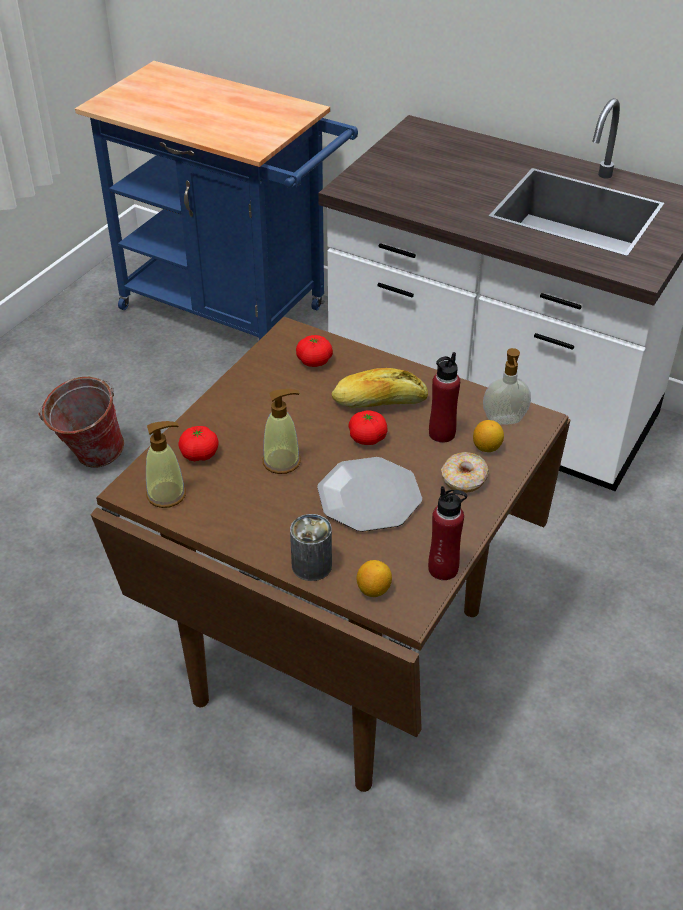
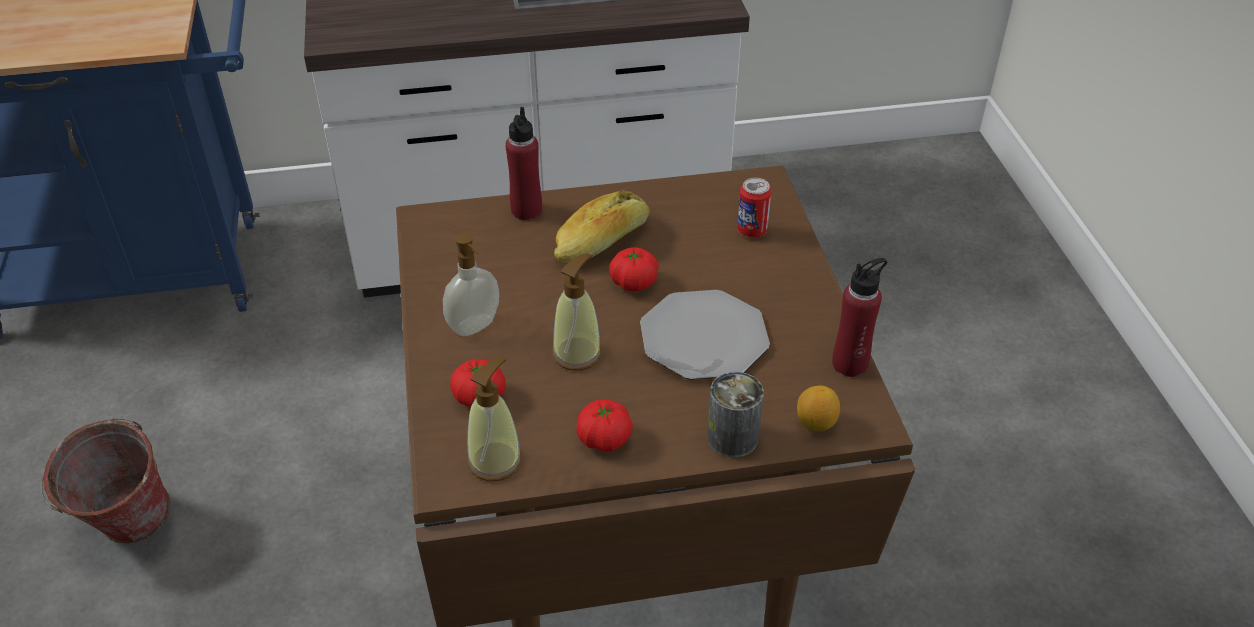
camera: 40 degrees left, 0 degrees up
(314, 361) = (487, 235): tomato -> tomato (604, 439)
(441, 433) = (697, 240): red bottle -> red bottle (526, 210)
(464, 479) = (768, 271): donut -> none
(487, 447) = (752, 231): lemon -> can
(504, 421) = (737, 198): soap dispenser -> soap dispenser (475, 326)

